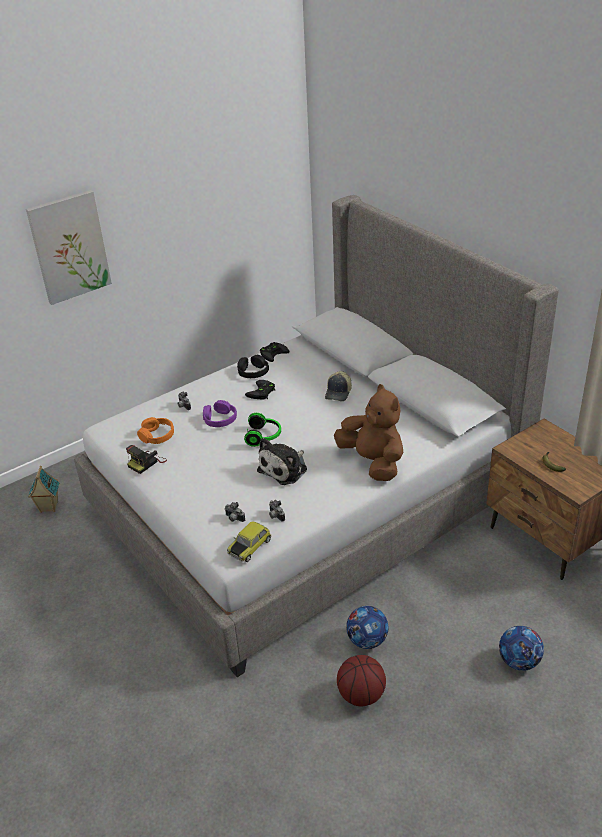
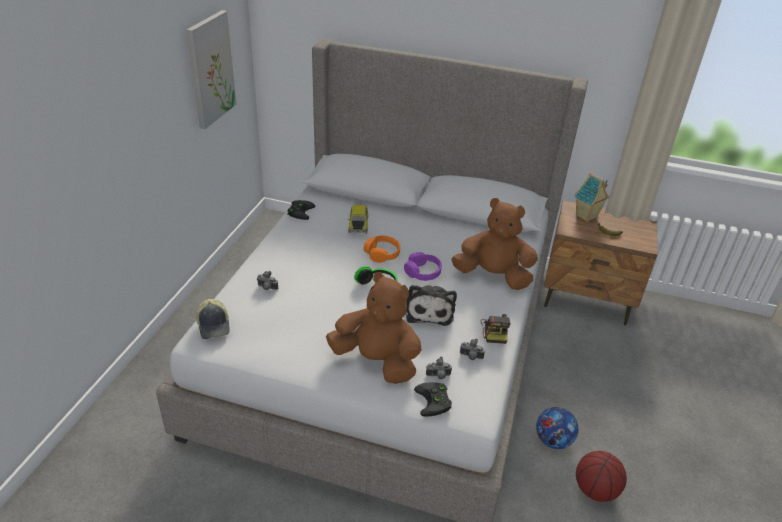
camera: 40 degrees left, 0 degrees up
(48, 507) = (120, 466): toy house -> toy house (586, 217)
(69, 247) = (71, 136): picture -> picture (210, 69)
(147, 462) = (290, 358): camera -> camera (495, 331)
(157, 436) = (273, 326): orange headphones -> orange headphones (382, 253)
(202, 489) = (376, 361): none -> brown plush toy
(220, 419) = (320, 287): purple headphones -> purple headphones (422, 272)
(249, 547) = (481, 396): toy car -> toy car (358, 225)
(253, 372) = (300, 234): black headphones -> none
(261, 392) = (330, 249): black game controller -> black game controller (434, 402)
(339, 392) = (398, 228): cap -> cap (214, 325)
(519, 661) = (663, 400): football -> none

